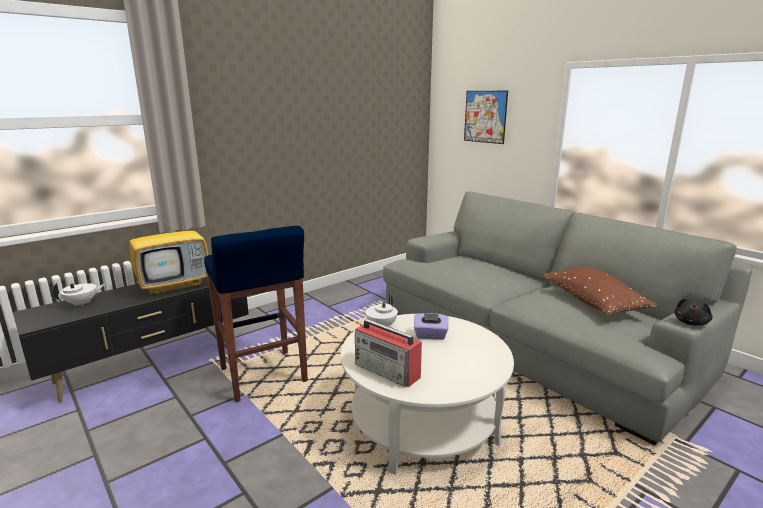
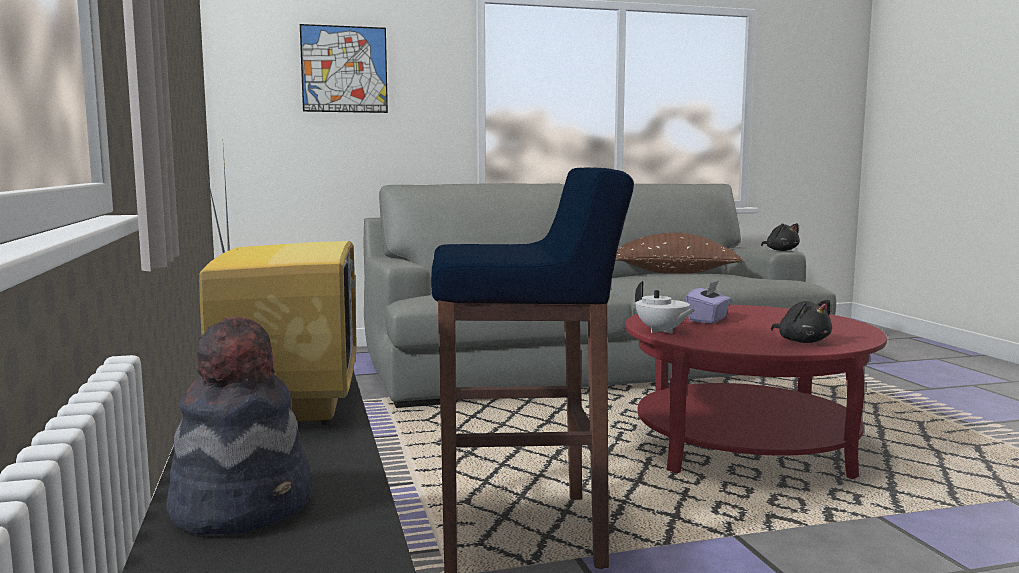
camera: 65 degrees left, 10 degrees down
(82, 303) = (243, 505): white teapot -> hat
(387, 371) = (802, 341): radio -> black plush toy
(423, 422) = (744, 445): white coffee table -> red coffee table

